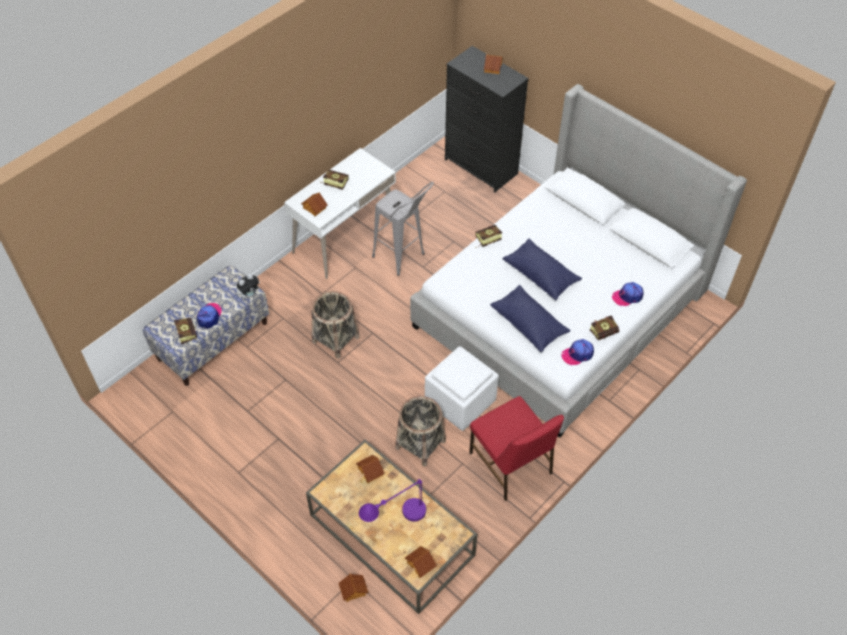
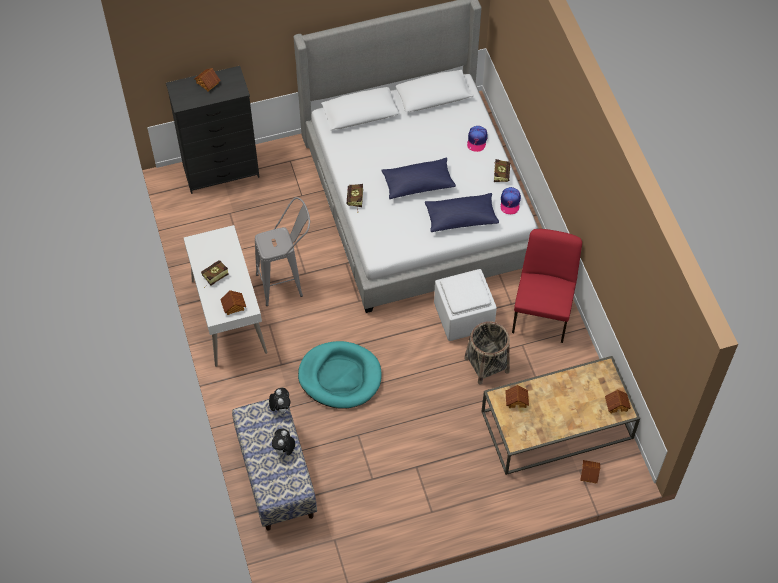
camera: 60 degrees left, 5 degrees up
(186, 332) = (290, 476): book -> none
(209, 316) = (284, 450): cap -> plush toy
(336, 339) = (340, 376): basket -> turquoise dog bed
(396, 521) = (571, 404): purple table lamp -> none
(511, 464) = (543, 313): red chair -> red chair turned 75 degrees counterclockwise

